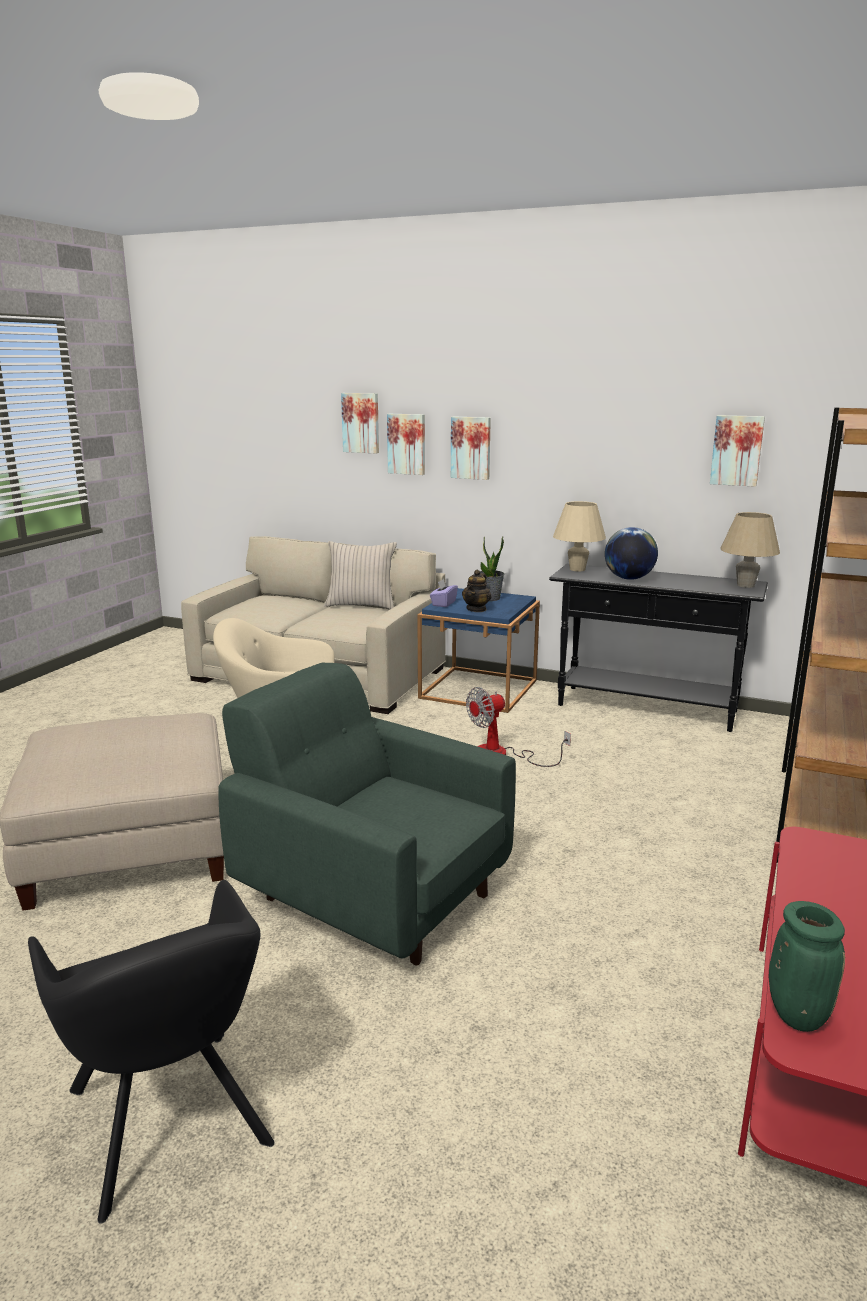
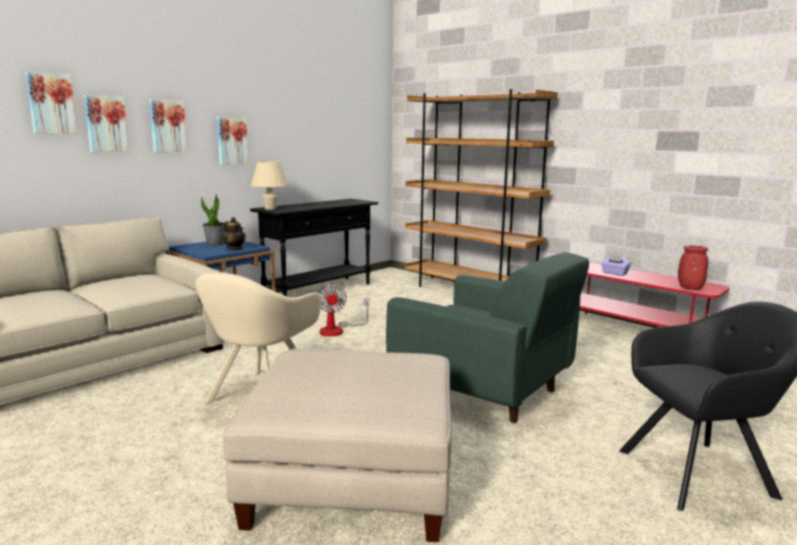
camera: 70 degrees left, 5 degrees down
(361, 605) = (113, 278): beige pillow -> none
(371, 893) = (484, 389): green armchair -> green armchair turned 105 degrees counterclockwise
(443, 603) = (204, 252): purple tissue box -> purple tissue box (614, 273)
(629, 578) = (308, 206): globe -> none
(737, 450) = (329, 124): picture -> picture (231, 141)
(745, 585) = (354, 200): beige table lamp -> none
(795, 1014) = (689, 288): green vase -> red vase

